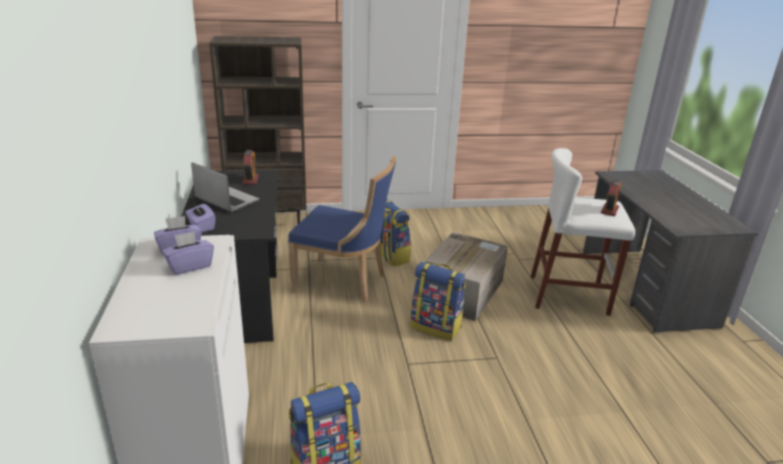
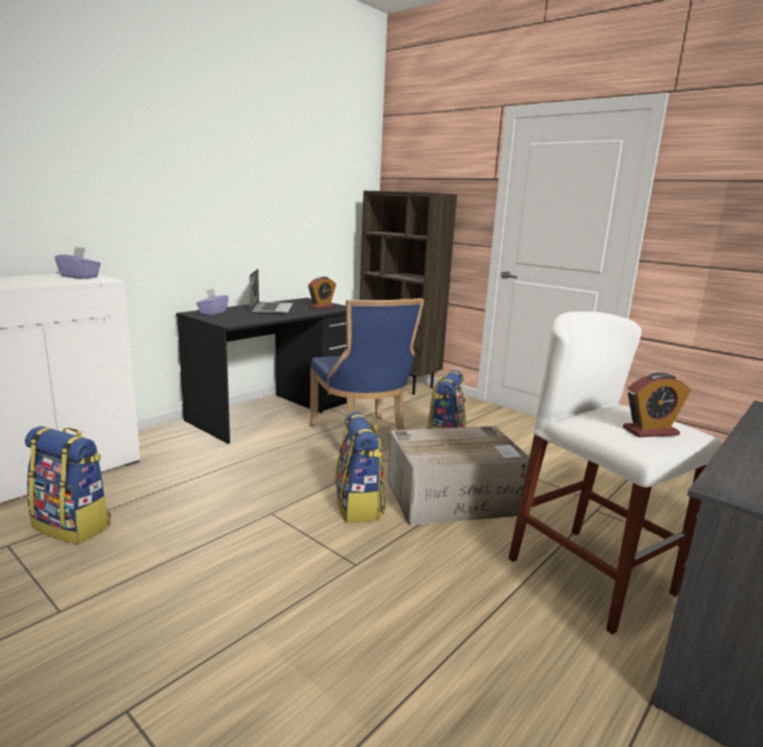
camera: 50 degrees right, 10 degrees down
(189, 266) = (50, 280): purple tissue box -> none

